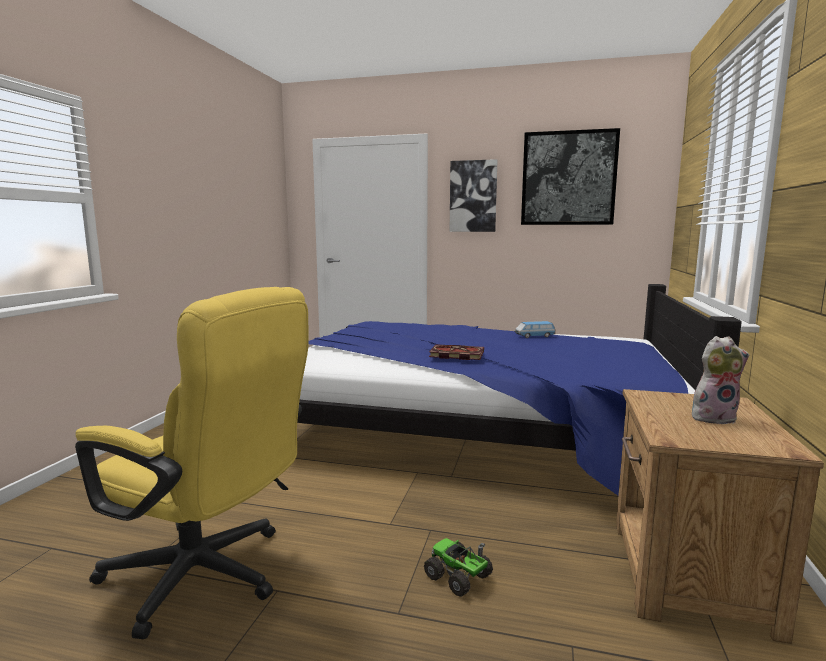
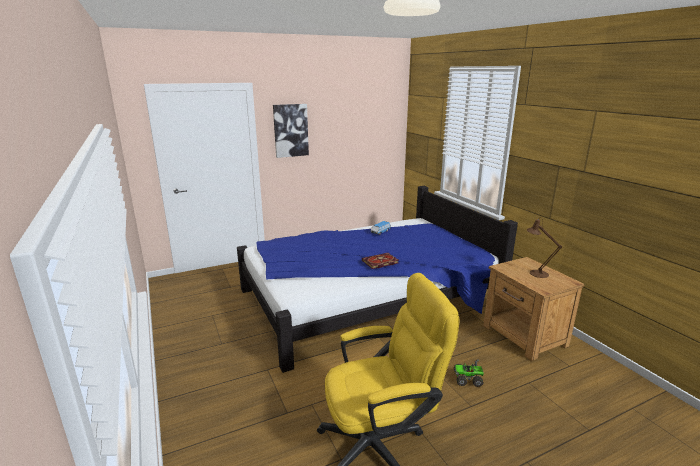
camera: 40 degrees left, 10 degrees up
(568, 178) = (351, 116): picture -> none
(713, 417) = (536, 273): plush toy -> brown table lamp

